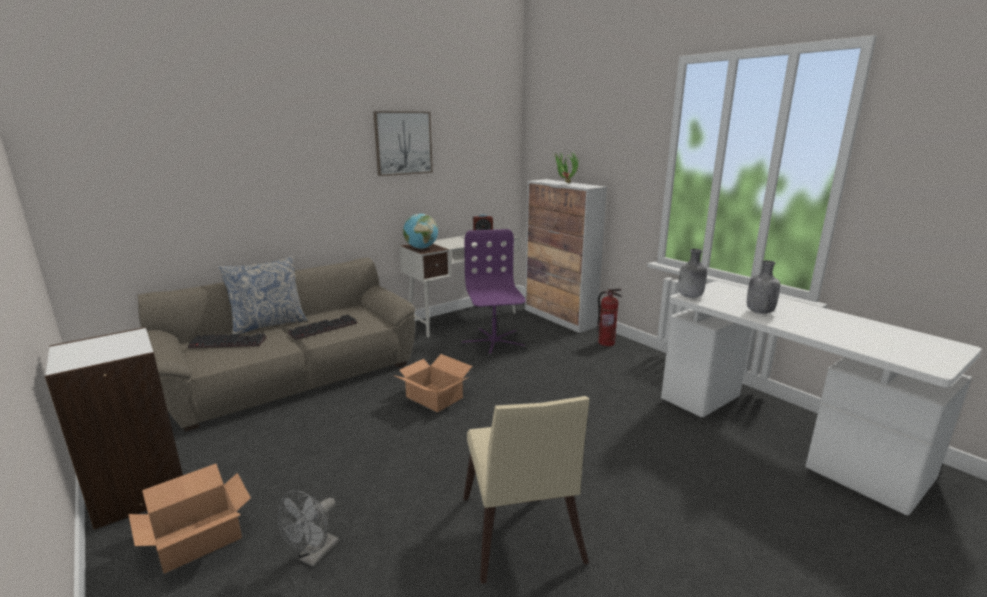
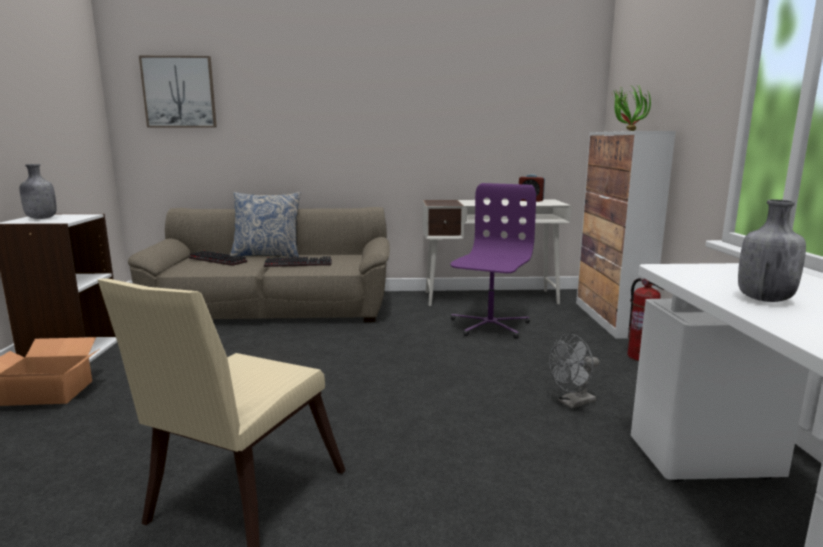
camera: 35 degrees right, 5 degrees down
(314, 556) = (81, 436): grey fan -> grey fan (572, 403)
(403, 143) = (437, 85): picture -> picture (179, 92)
(421, 248) = (437, 202): globe -> none
(434, 398) = (356, 354): cardboard box -> none
(690, 296) = (673, 268): grey bottle -> grey bottle (41, 218)

